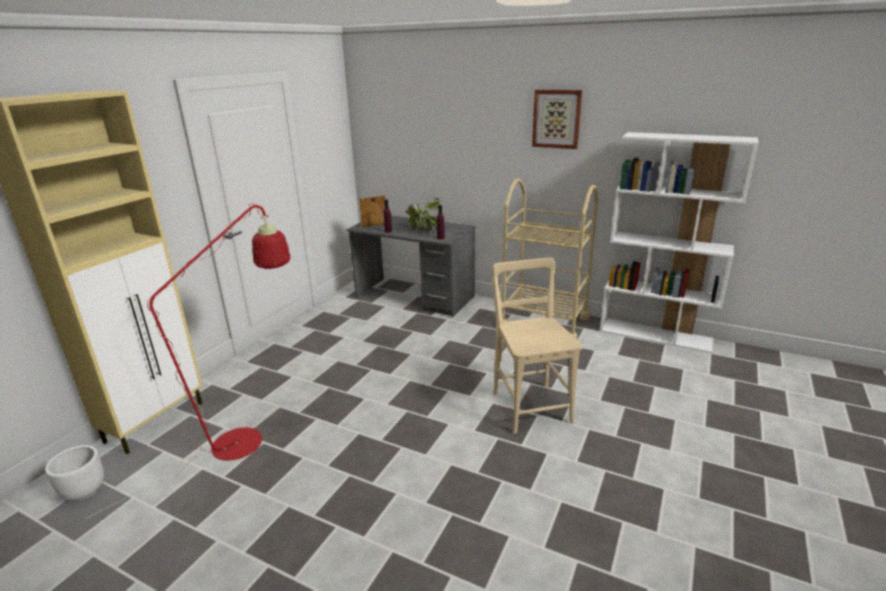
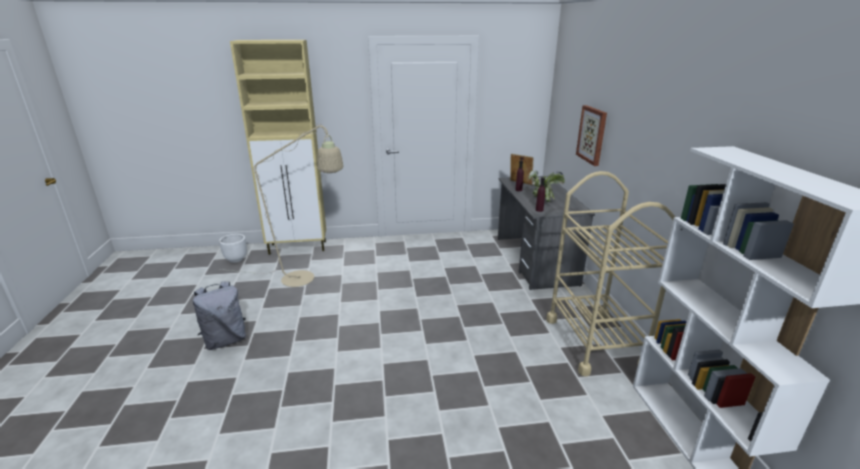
camera: 55 degrees right, 0 degrees up
(249, 437) = (306, 279): red floor lamp -> beige floor lamp
(300, 547) = (225, 340): none -> grey backpack
(530, 404) = (445, 381): beige chair -> none
(556, 119) = (674, 112): picture -> picture (592, 135)

